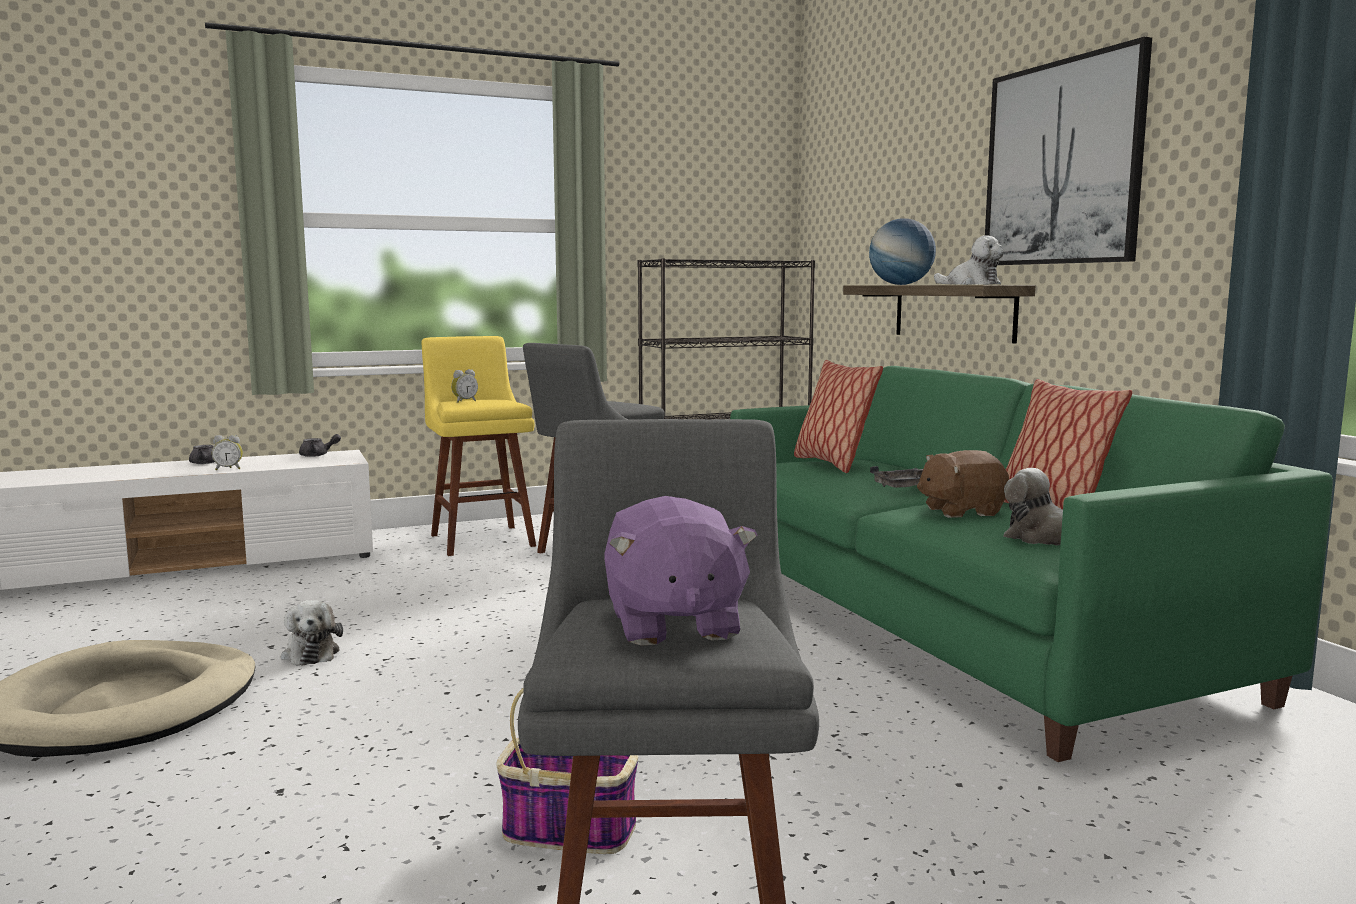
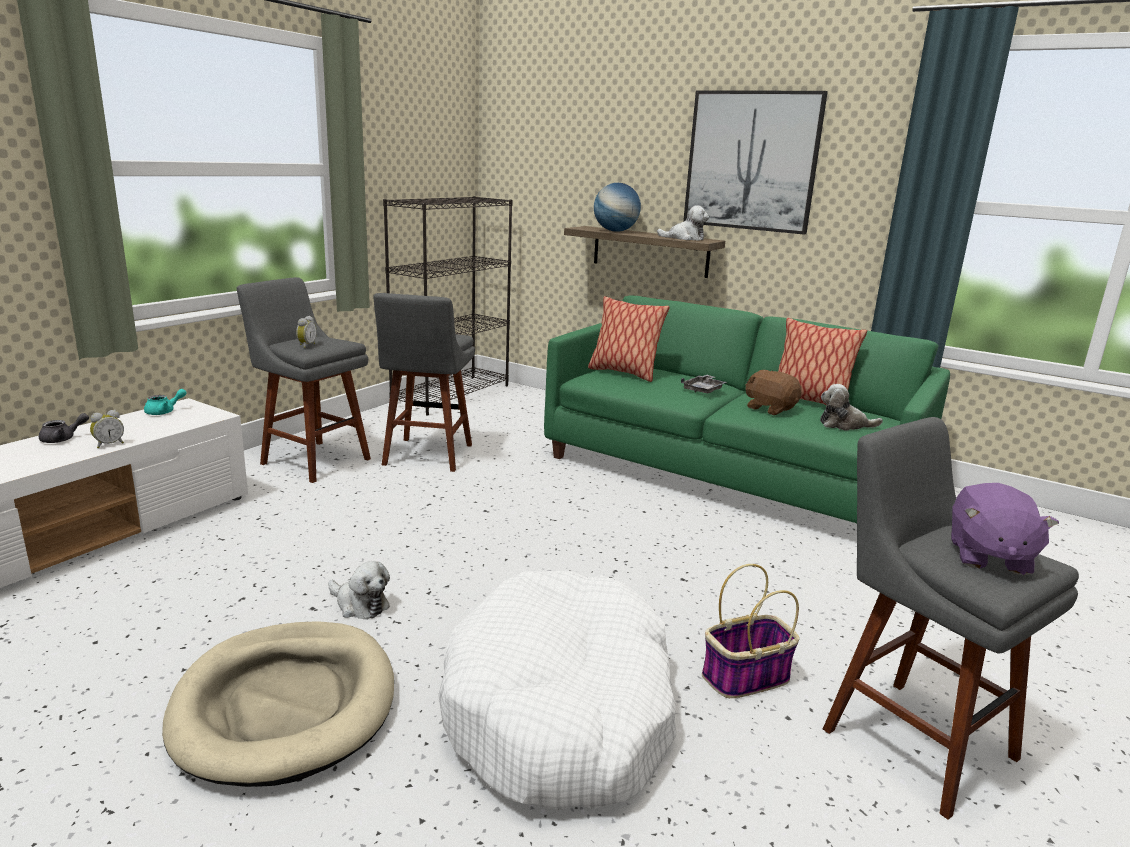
camera: 35 degrees left, 10 degrees up
(315, 787) = (561, 711): none -> white dog bed
(318, 455) = (164, 412): grey teapot -> turquoise teapot
(481, 539) = (312, 460): yellow stool -> grey stool
(672, 624) = (988, 556): purple plush toy -> purple plush toy turned 60 degrees clockwise
(961, 511) = (770, 408): brown plush toy -> brown plush toy turned 90 degrees clockwise

